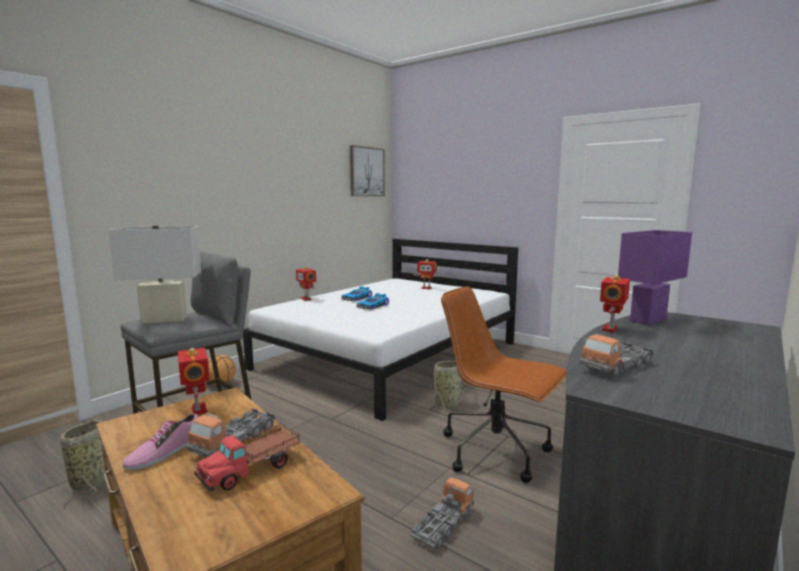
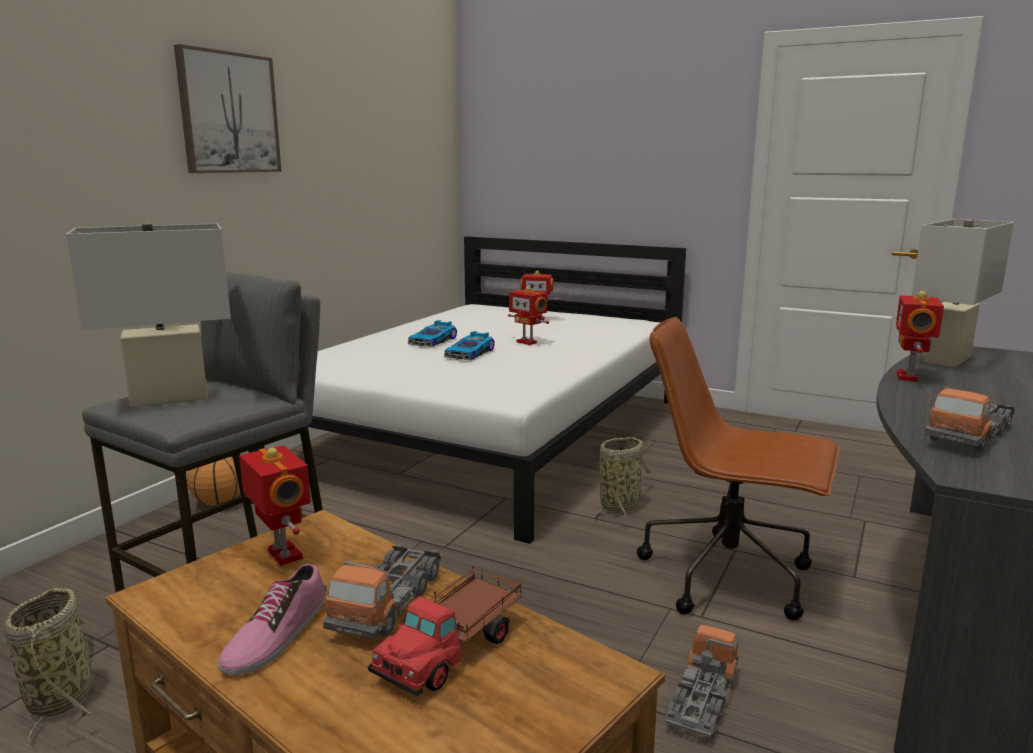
camera: 10 degrees left, 5 degrees up
(306, 299) = (346, 346): toy robot -> toy robot (527, 342)
(366, 172) = (422, 120): picture -> picture (229, 113)
(648, 320) = (947, 360): purple table lamp -> white table lamp

